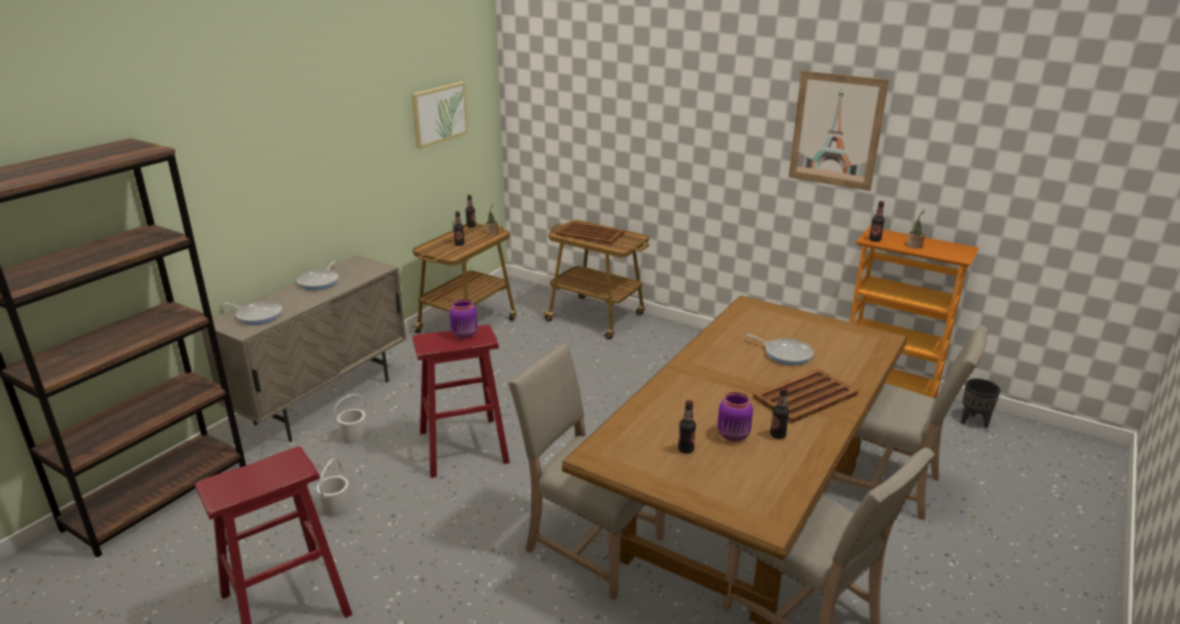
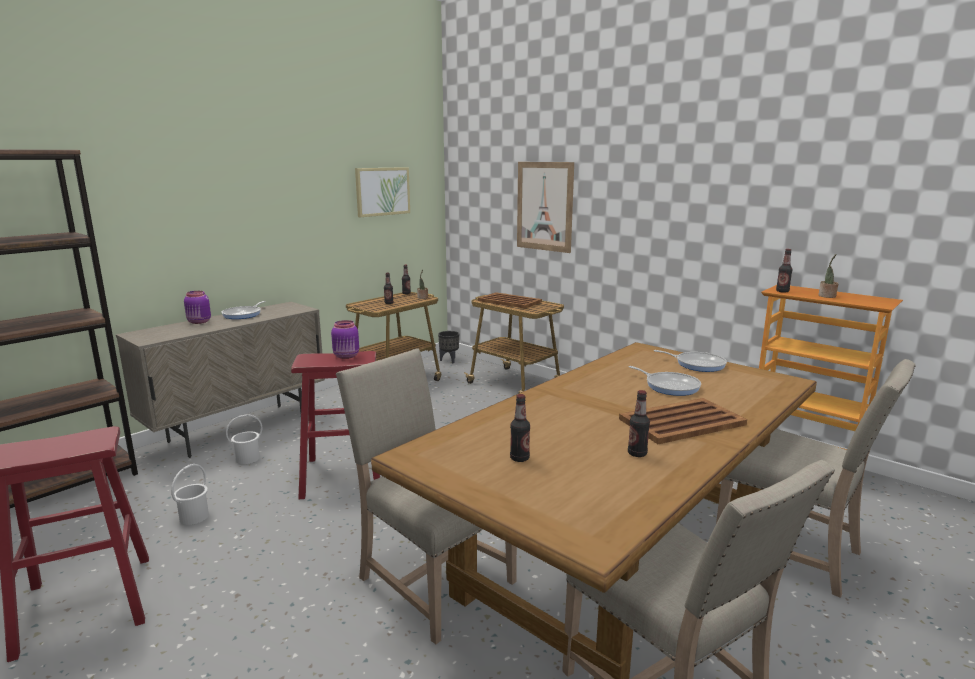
camera: 10 degrees right, 10 degrees down
(258, 315) = (170, 331): frying pan -> frying pan (697, 364)
(734, 435) = (583, 450): purple jar -> purple jar (199, 322)
(836, 130) = (741, 187): picture -> picture (544, 206)
(973, 421) = (905, 498): black planter -> black planter (449, 360)

